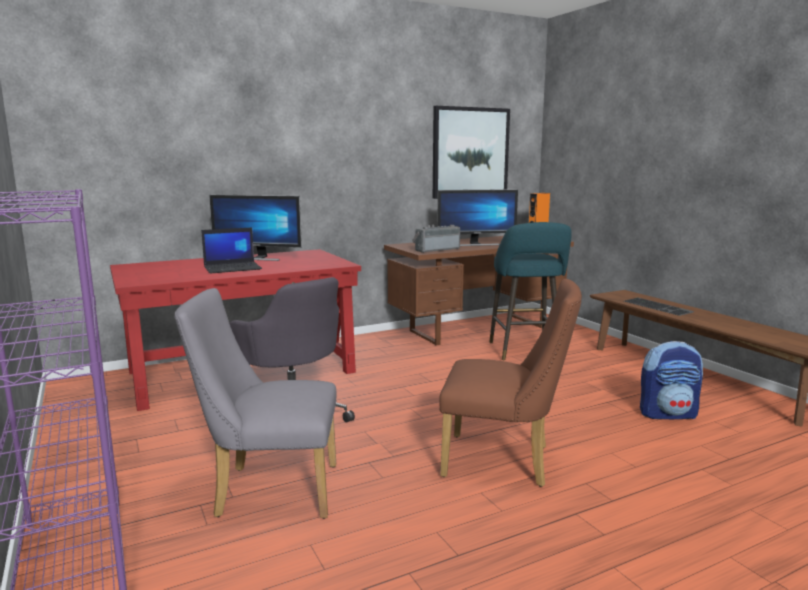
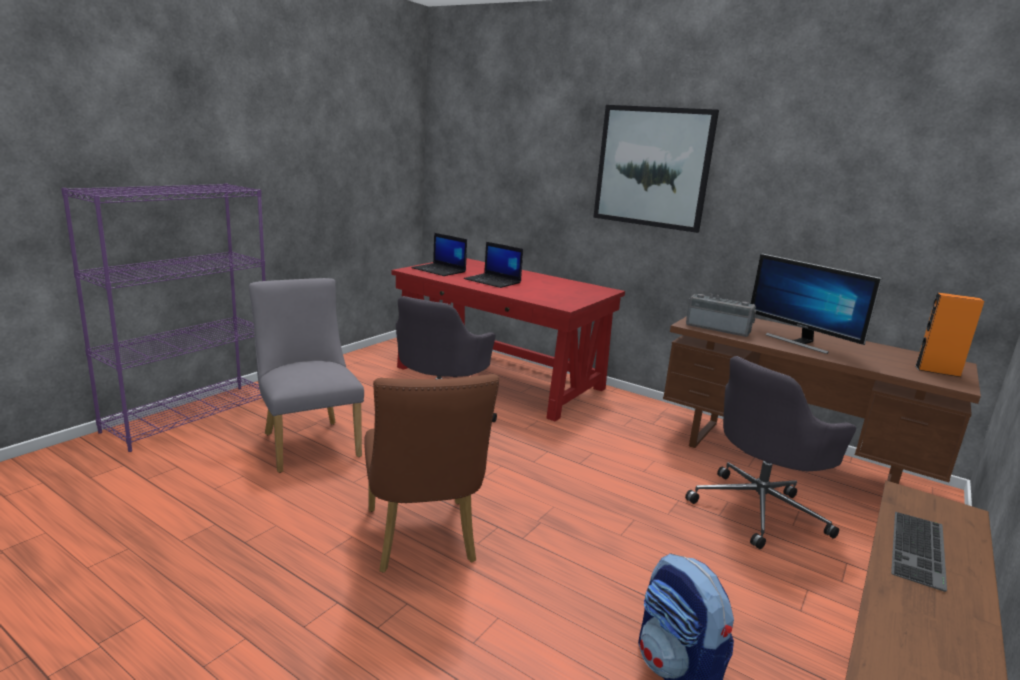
camera: 60 degrees right, 5 degrees up
(156, 275) = (439, 270): none -> laptop
(258, 258) = (545, 281): monitor -> none
(470, 153) = (876, 210): picture -> picture (652, 167)
(525, 352) = (759, 509): turquoise stool -> grey office chair

